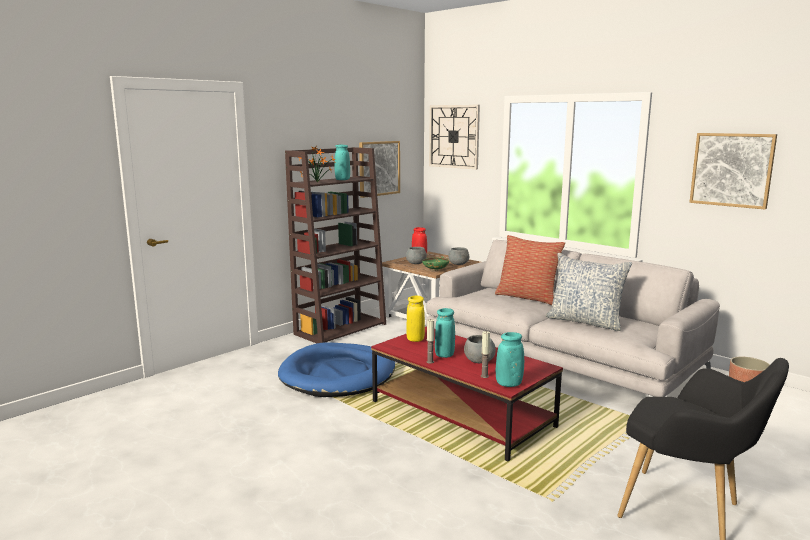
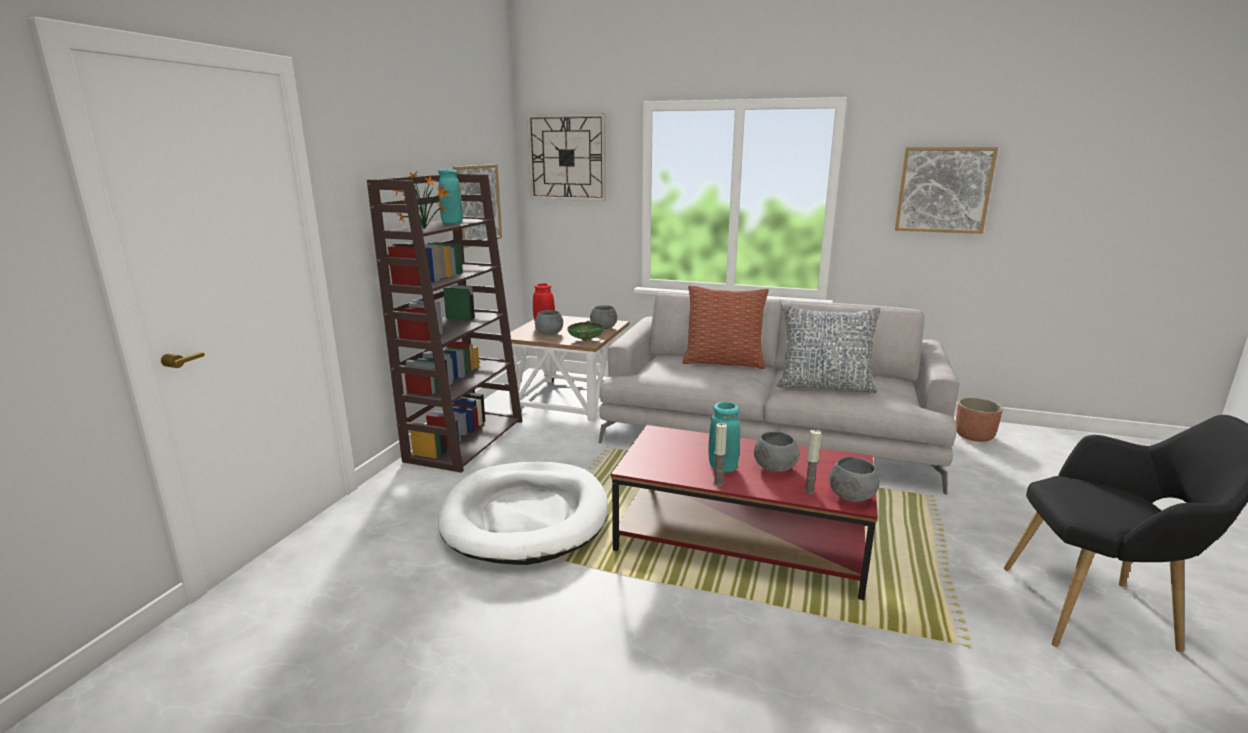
camera: 25 degrees left, 5 degrees up
(338, 374) = (526, 516): blue dog bed -> white dog bed
(415, 339) = (657, 450): yellow vase -> none
(509, 384) = (851, 497): turquoise vase -> grey bowl

